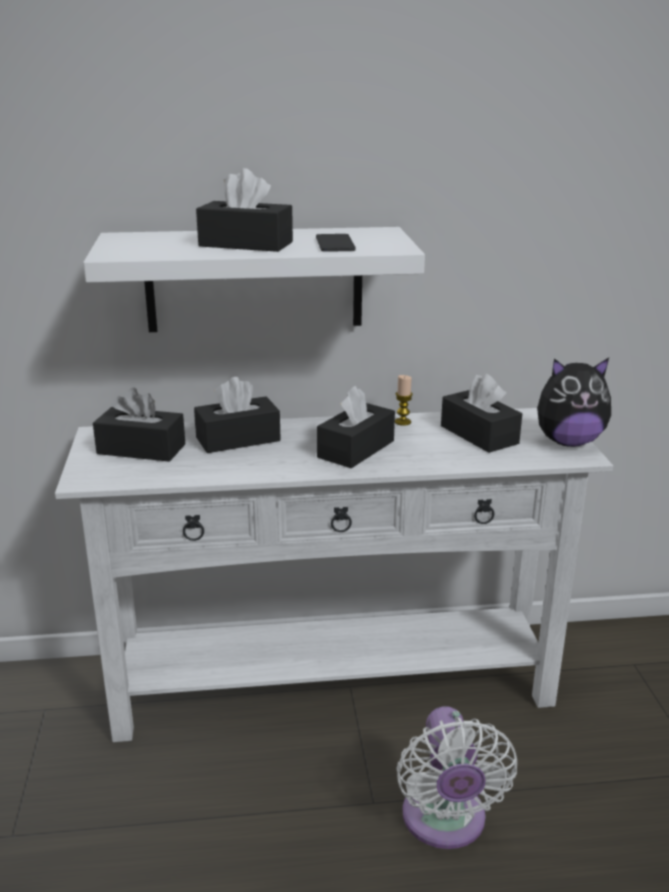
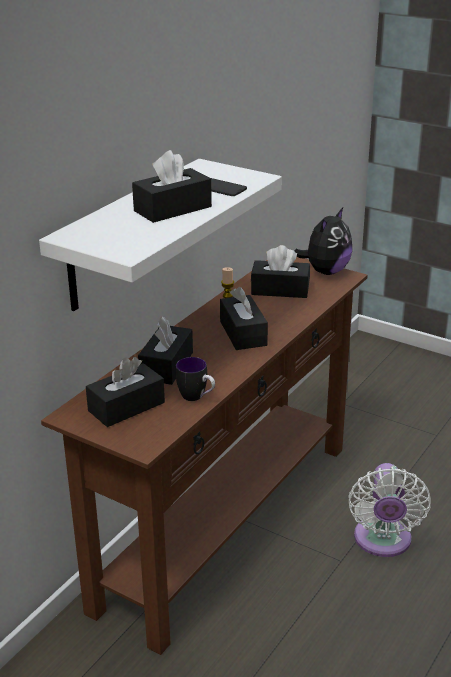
camera: 50 degrees left, 5 degrees up
(198, 472) = (197, 398): none -> mug
(333, 685) = (225, 522): white console table -> brown console table
(445, 823) = (382, 542): white fan -> white fan turned 60 degrees clockwise

